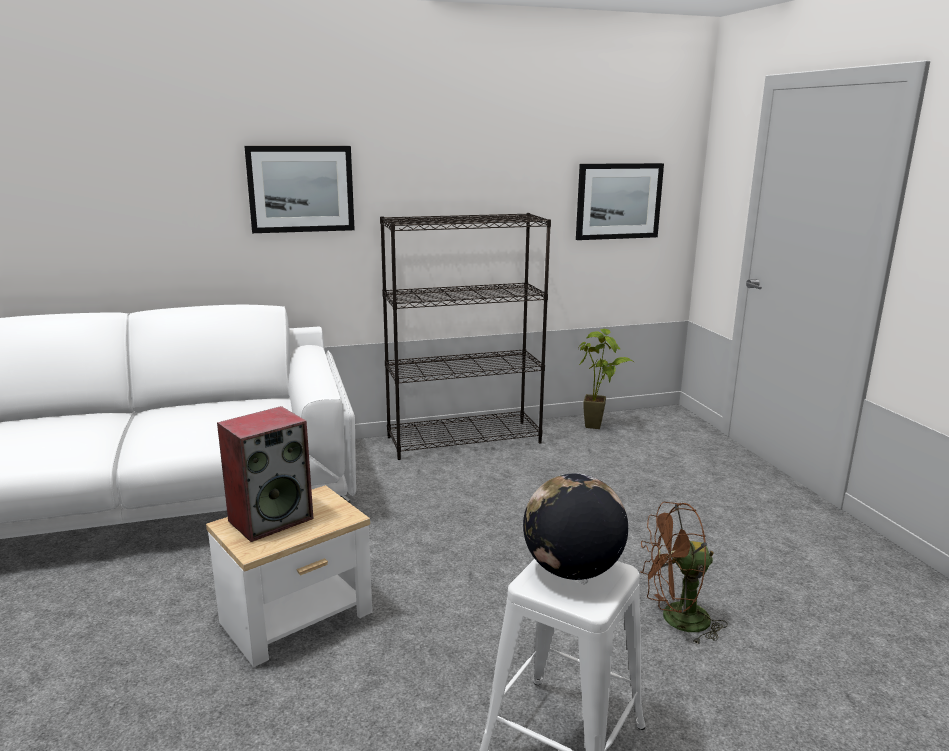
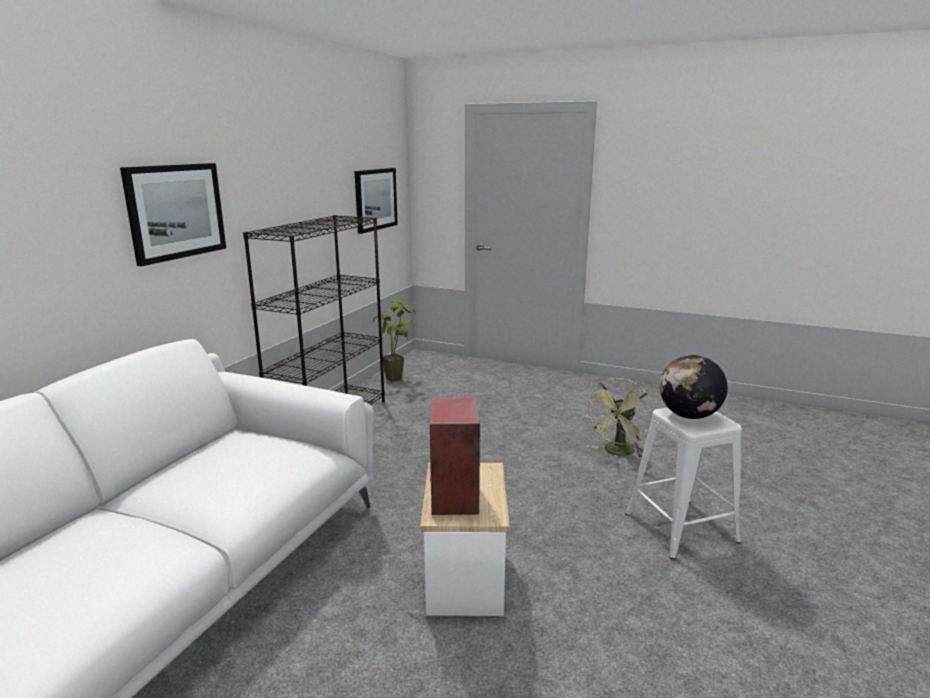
camera: 50 degrees left, 0 degrees up
(676, 620) = (618, 453): brown fan -> green fan

